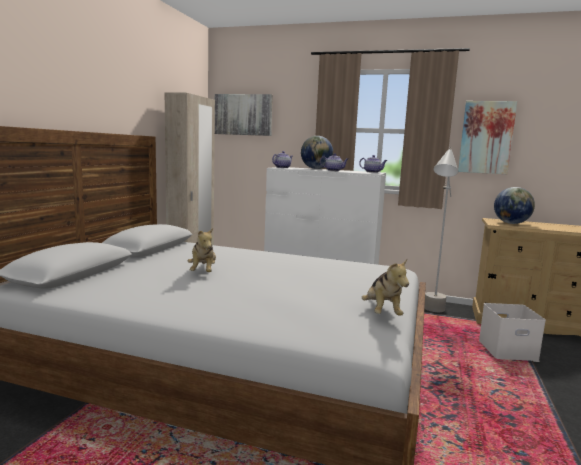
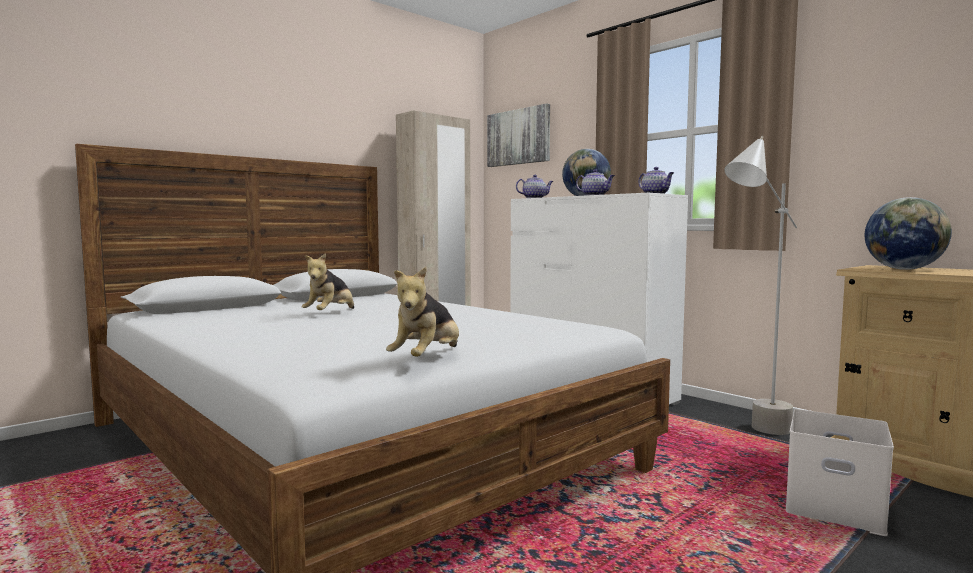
camera: 30 degrees right, 5 degrees down
(486, 137) = (869, 116): picture -> none

